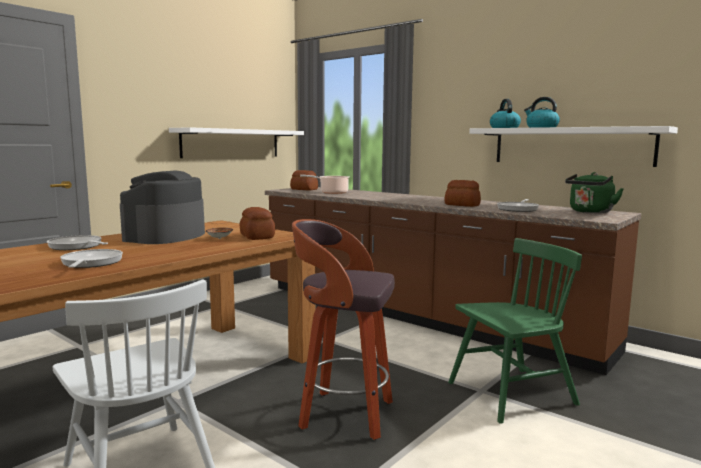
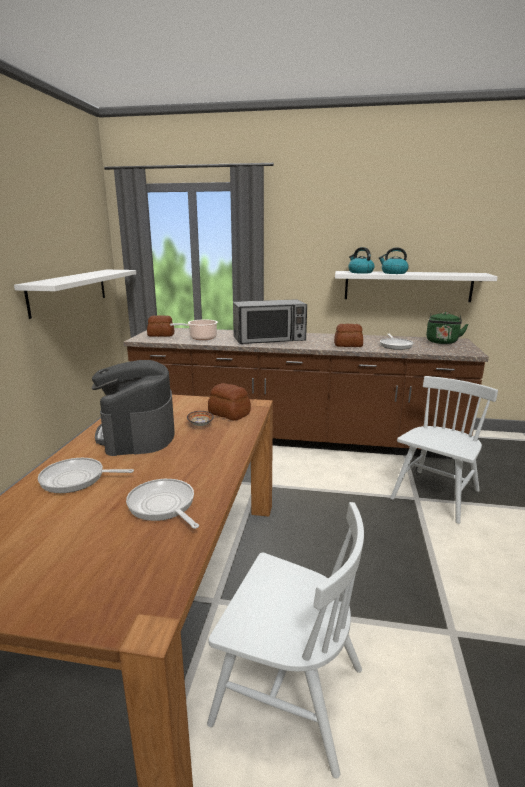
camera: 30 degrees left, 10 degrees up
(344, 415) = (362, 557): stool -> none
(392, 197) = (269, 339): none -> microwave
(511, 394) = (435, 495): green chair -> white chair

